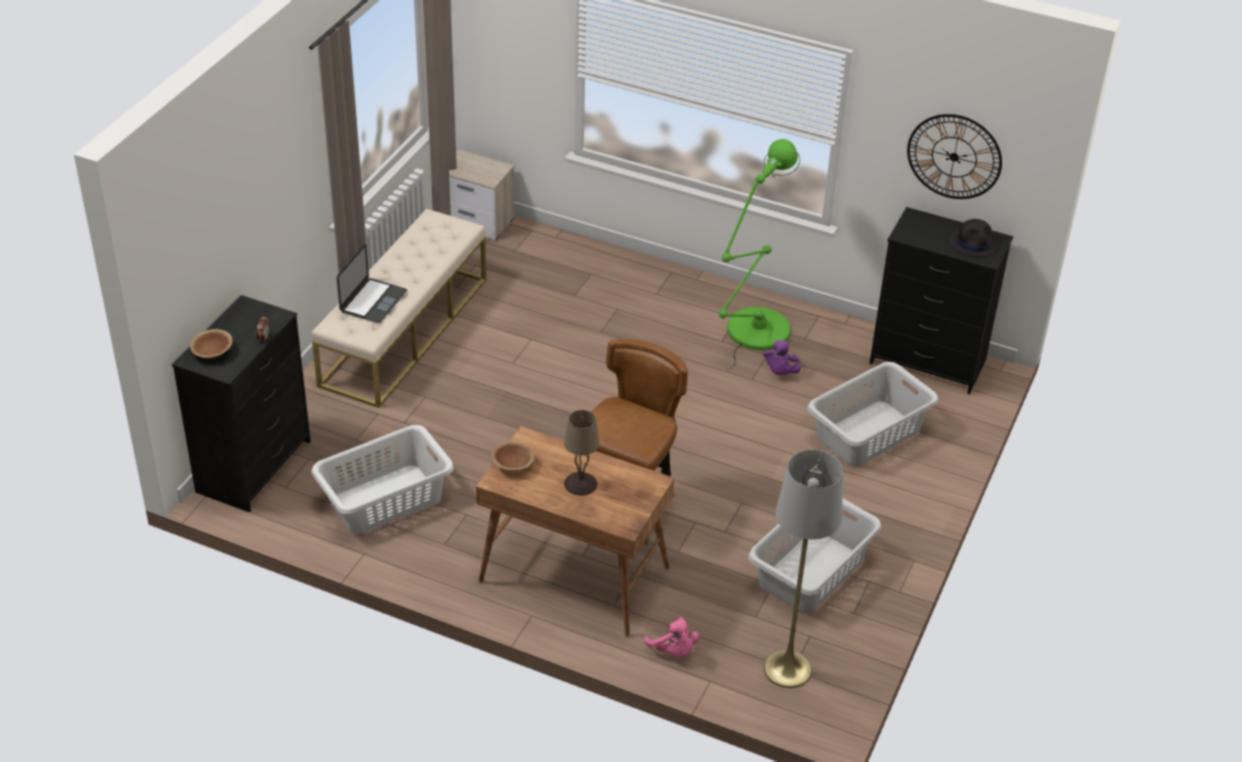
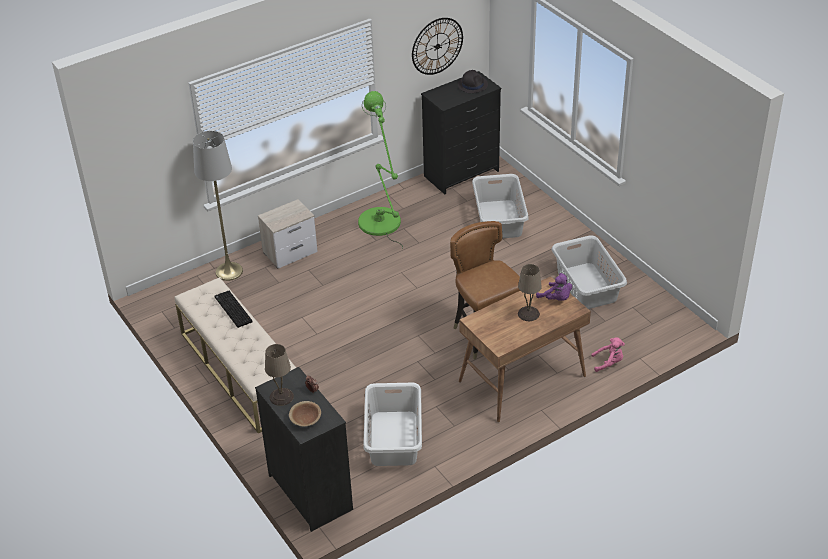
camera: 55 degrees left, 0 degrees up
(237, 319) = (281, 397): none -> beige table lamp
(373, 301) = (250, 353): laptop -> none
(434, 257) = (232, 309): none -> keyboard
(478, 222) = (163, 295): nightstand -> nightstand (291, 252)
(513, 464) = (491, 335): brown bowl -> none
(780, 372) = (422, 229): purple plush toy -> purple plush toy (556, 299)
(787, 669) = (650, 325): grey floor lamp -> grey floor lamp (229, 271)

